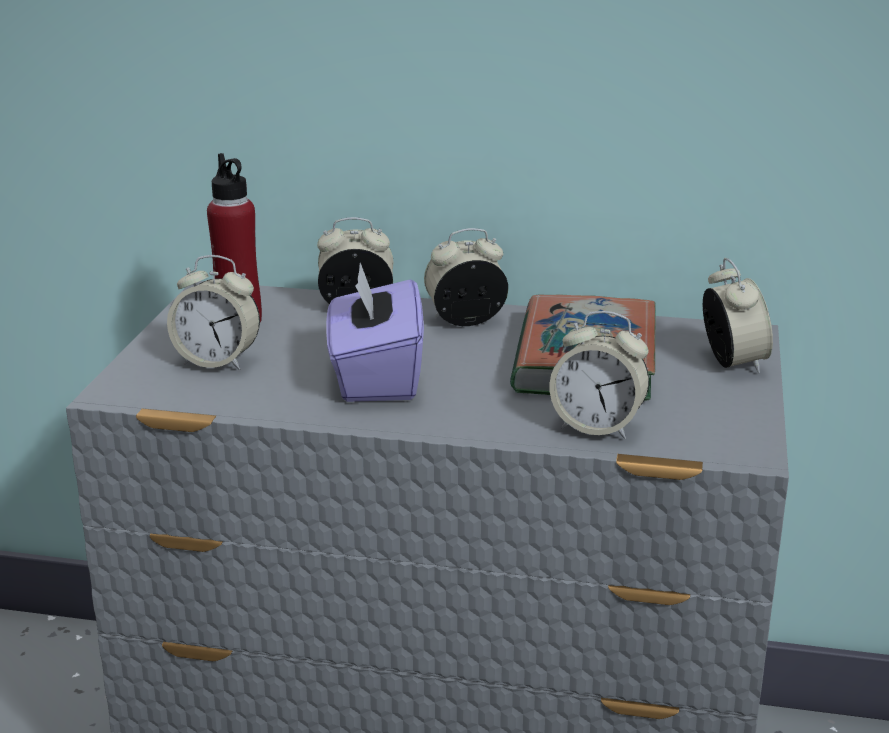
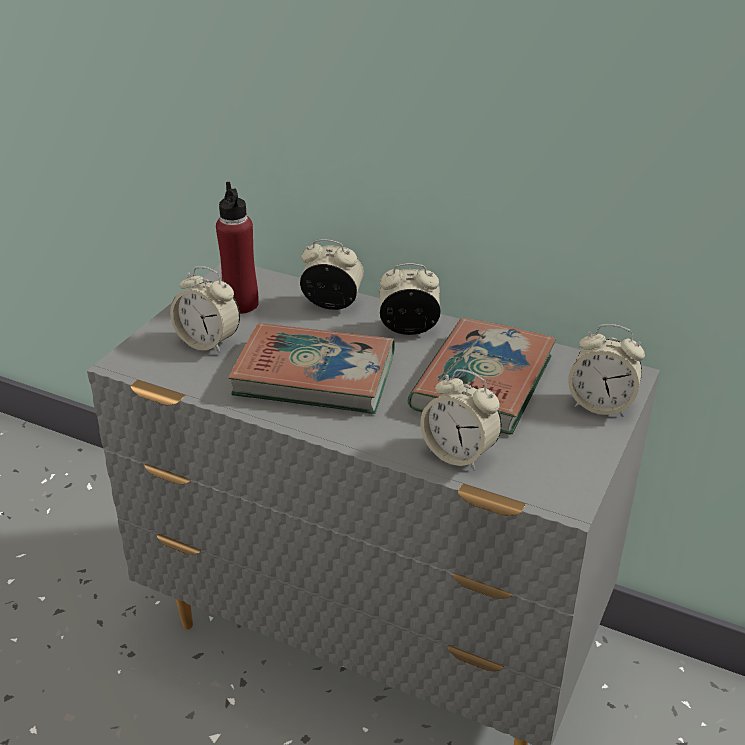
camera: 15 degrees right, 10 degrees up
(375, 377) = (315, 376): purple tissue box -> book
(732, 362) = (600, 405): alarm clock -> alarm clock turned 105 degrees clockwise

